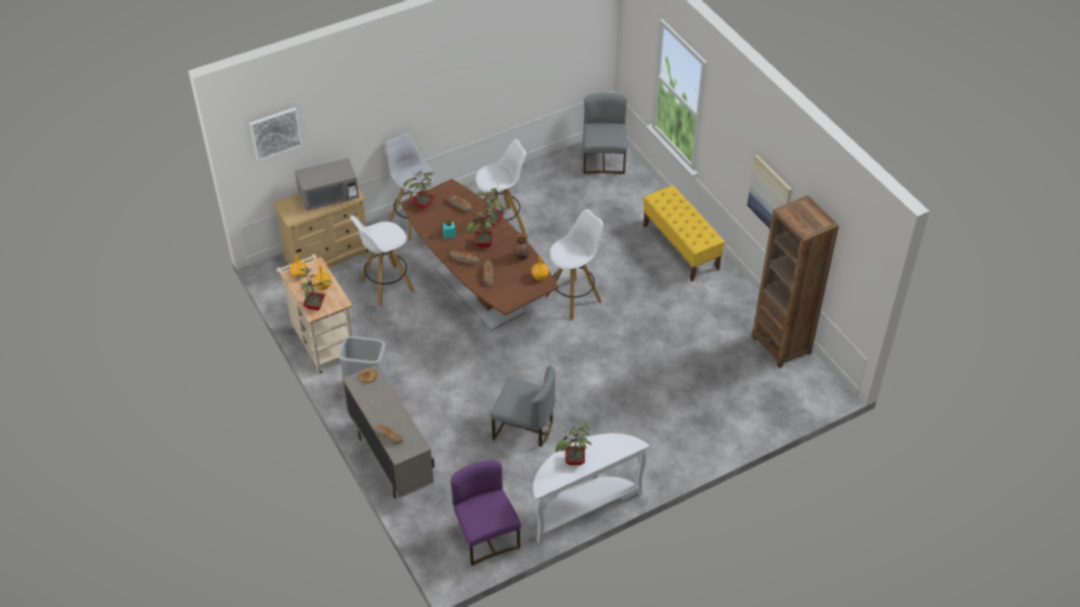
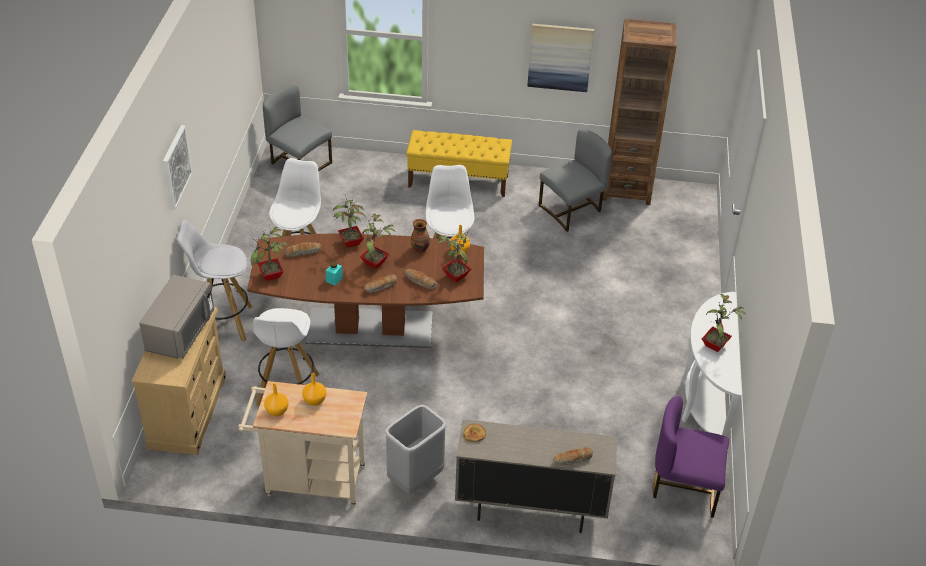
camera: 55 degrees left, 5 degrees down
(275, 133) = (115, 282): picture -> picture (176, 167)
(315, 305) = (336, 420): potted plant -> potted plant (455, 276)
(524, 428) = (575, 390): grey chair -> grey chair (572, 210)

